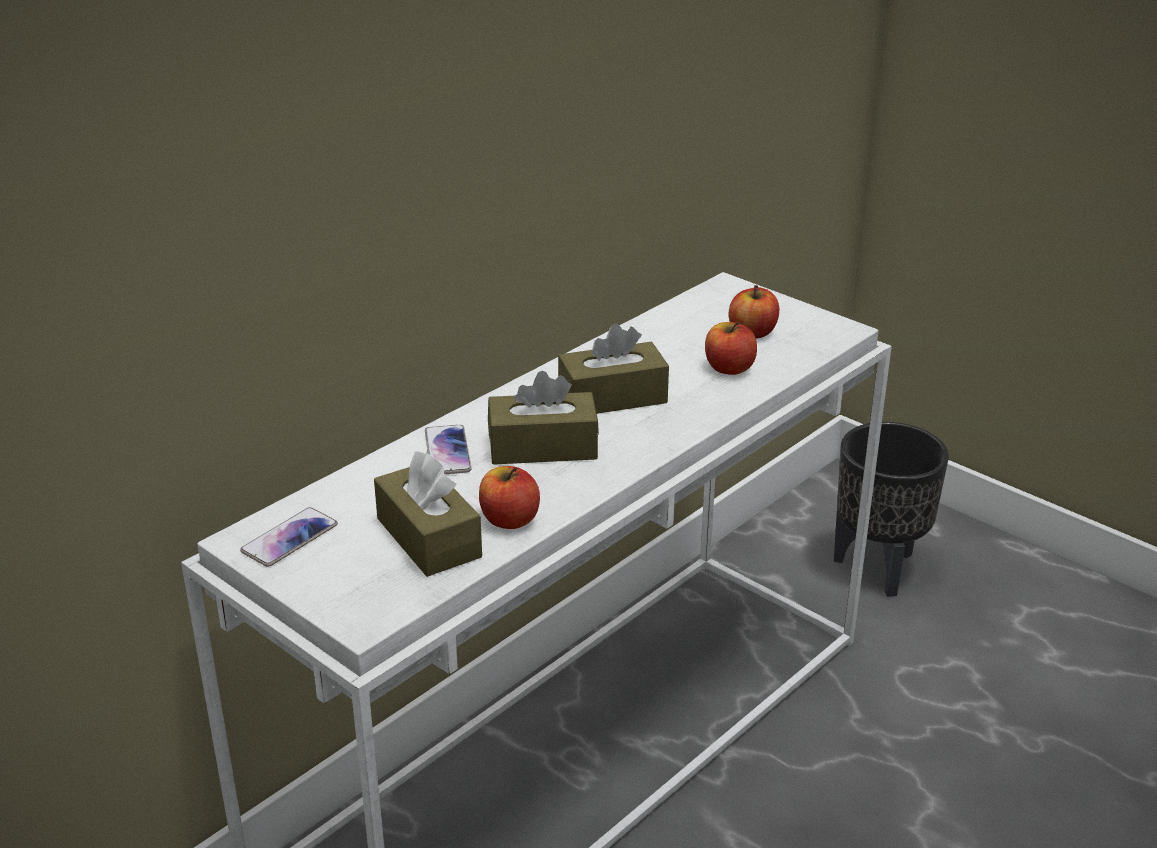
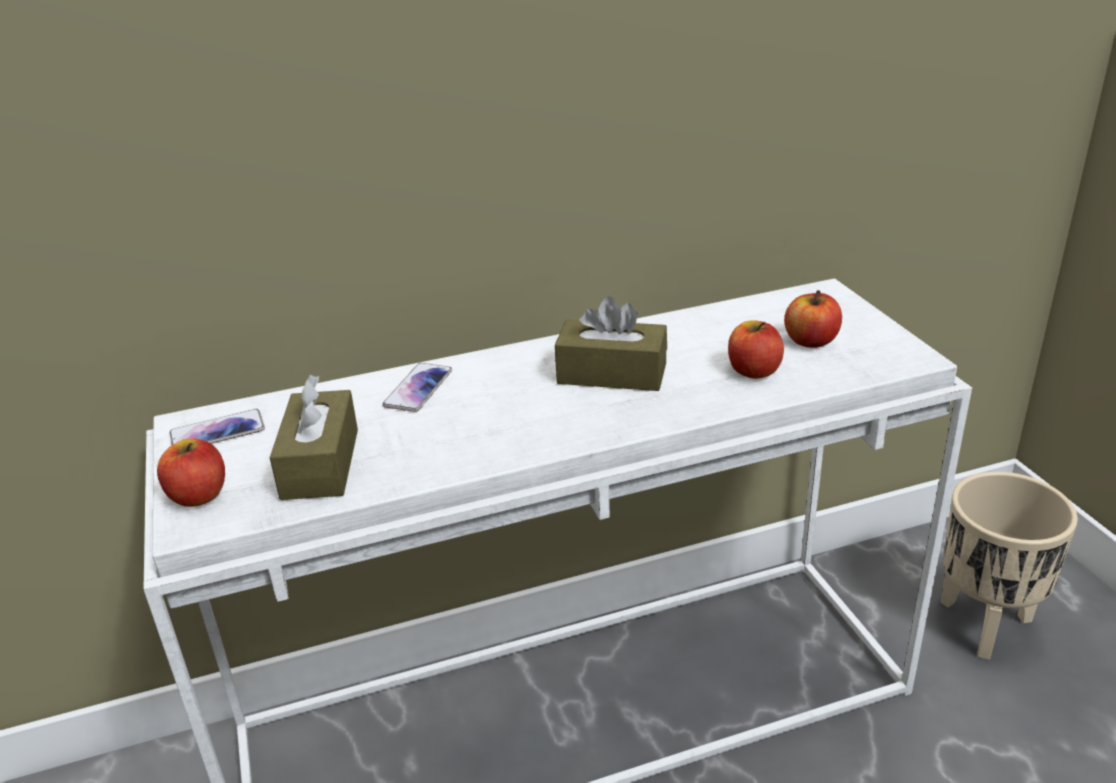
camera: 30 degrees right, 0 degrees up
(509, 520) = (403, 466): apple -> apple (198, 495)
(543, 447) = (502, 405): brown tissue box -> none
(879, 568) = (986, 625): black planter -> beige planter

